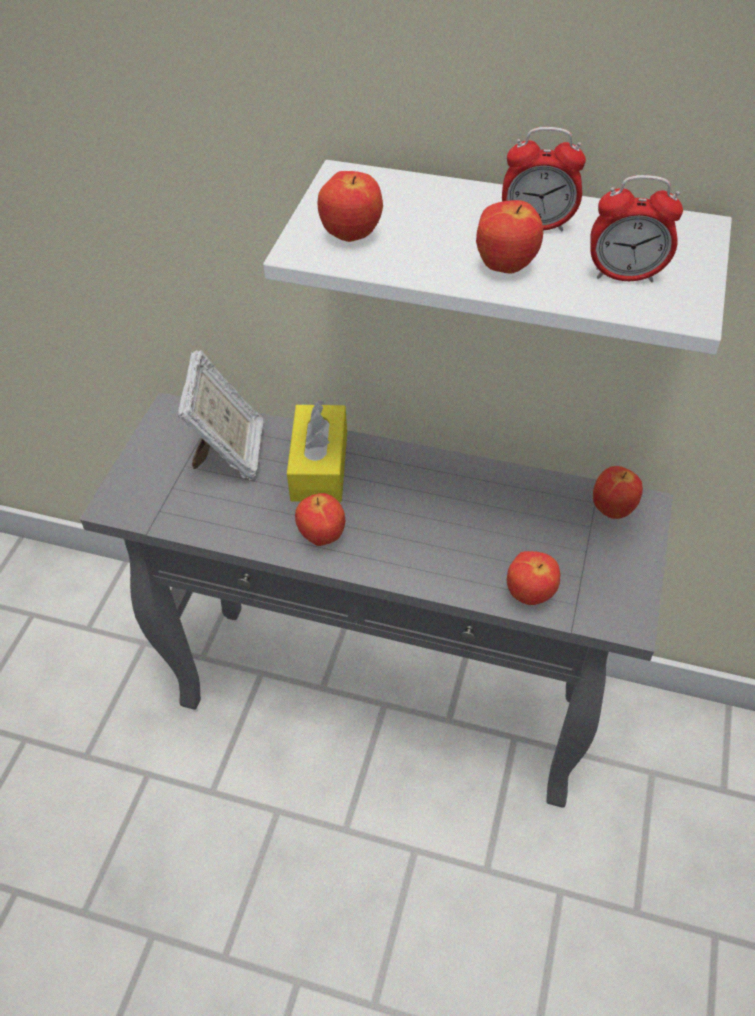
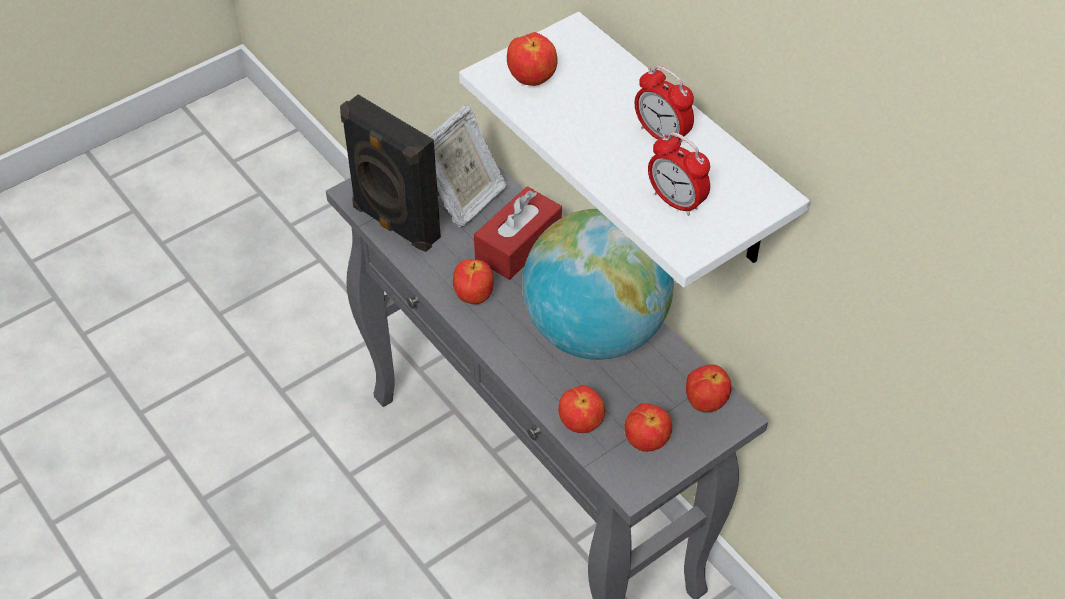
camera: 35 degrees right, 0 degrees up
(181, 512) = (394, 224): none -> black speaker
(319, 466) = (518, 245): yellow tissue box -> red tissue box
(460, 503) = (595, 331): none -> globe
(506, 267) = (605, 154): apple -> apple (646, 442)

